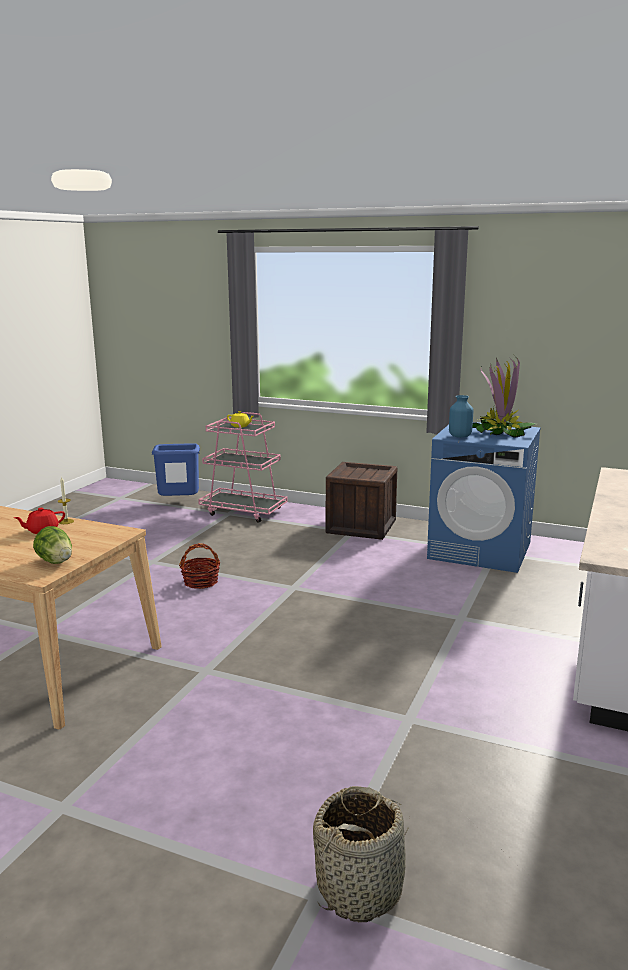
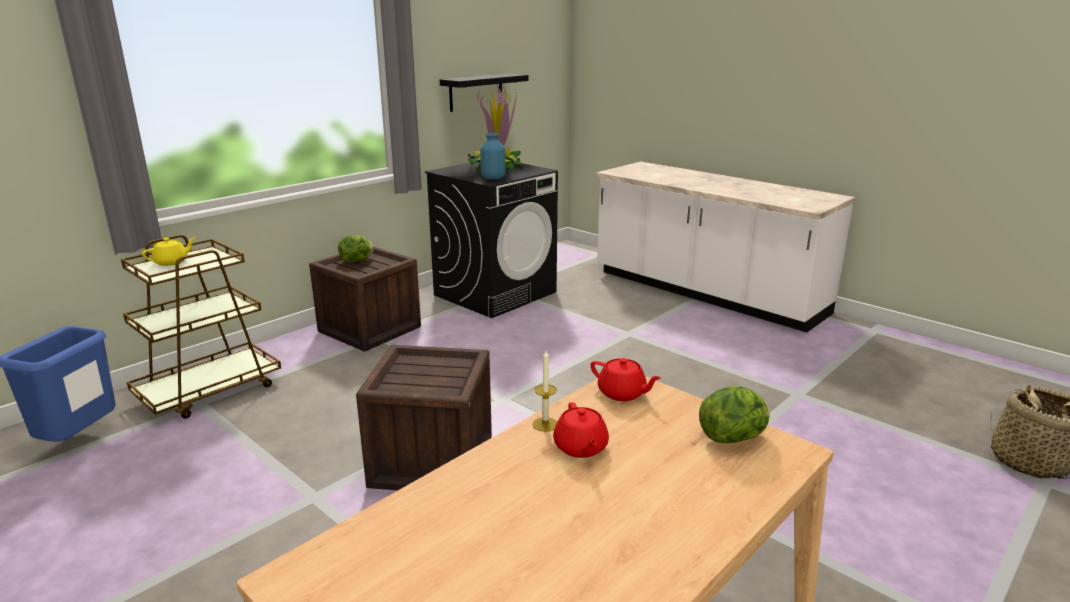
camera: 70 degrees left, 5 degrees up
(106, 533) = (622, 393): none -> red teapot
(201, 582) = (432, 461): basket -> crate
(243, 511) = (210, 391): pink cart -> brown cart
(367, 471) = (357, 260): none -> lettuce
(480, 550) = (495, 293): blue washing machine -> black washing machine
(546, 361) = (476, 92): none -> black shelf

